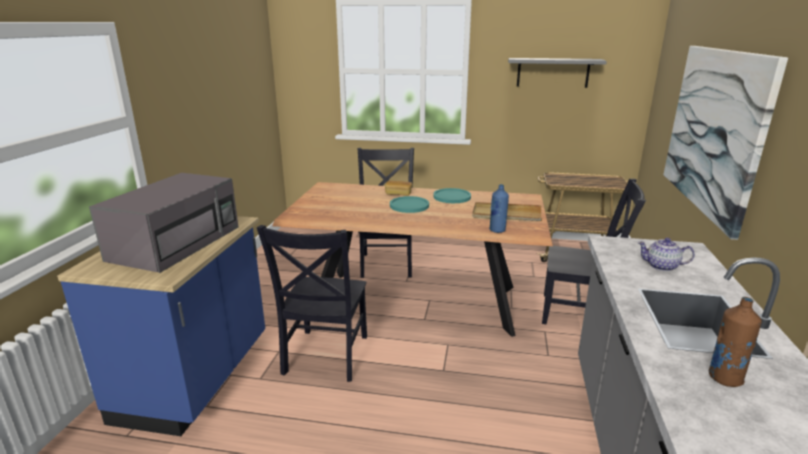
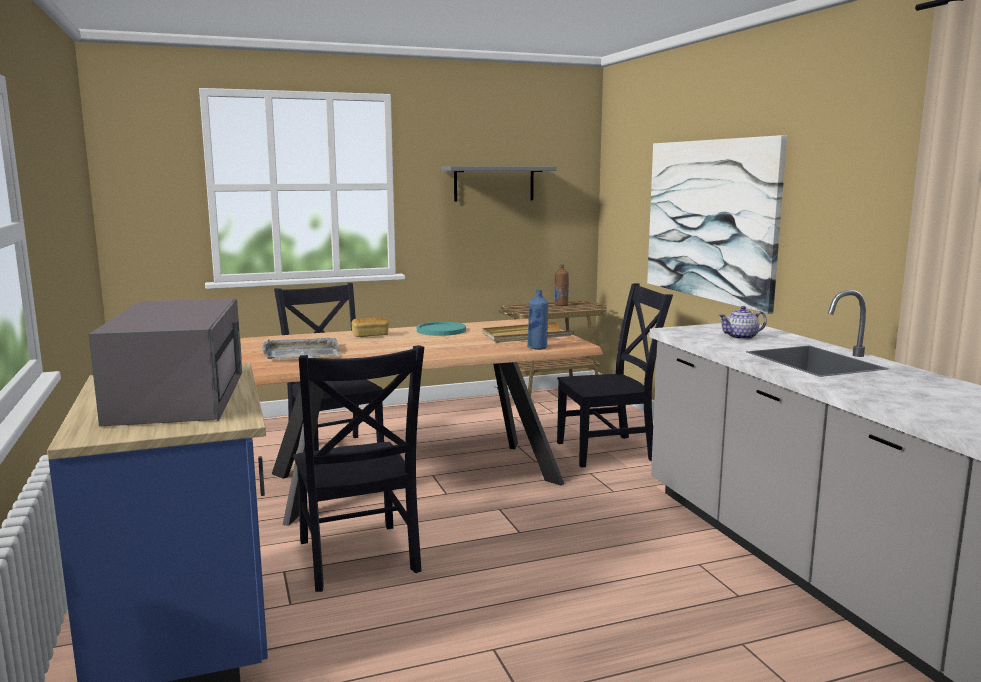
camera: 30 degrees left, 10 degrees down
(334, 203) = (300, 353): none -> grey tray
(409, 205) = (403, 343): turquoise plate -> none
(724, 378) = (878, 382): brown bottle -> brown bottle (561, 305)

